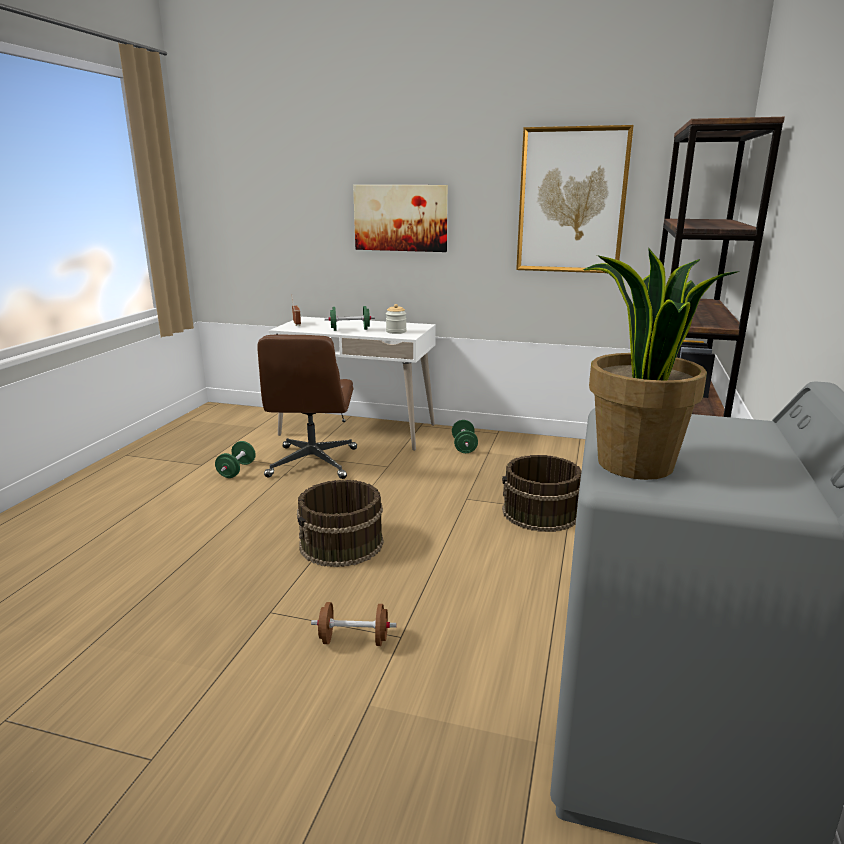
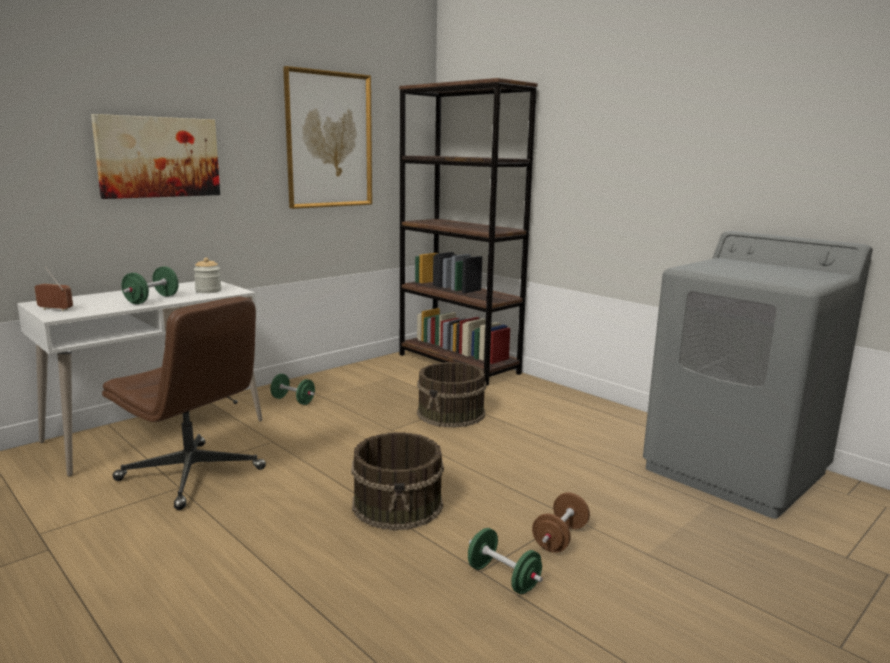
camera: 60 degrees left, 5 degrees down
(237, 470) = (120, 526): green dumbbell -> green dumbbell (503, 578)
(634, 465) = (778, 279): potted plant -> none

